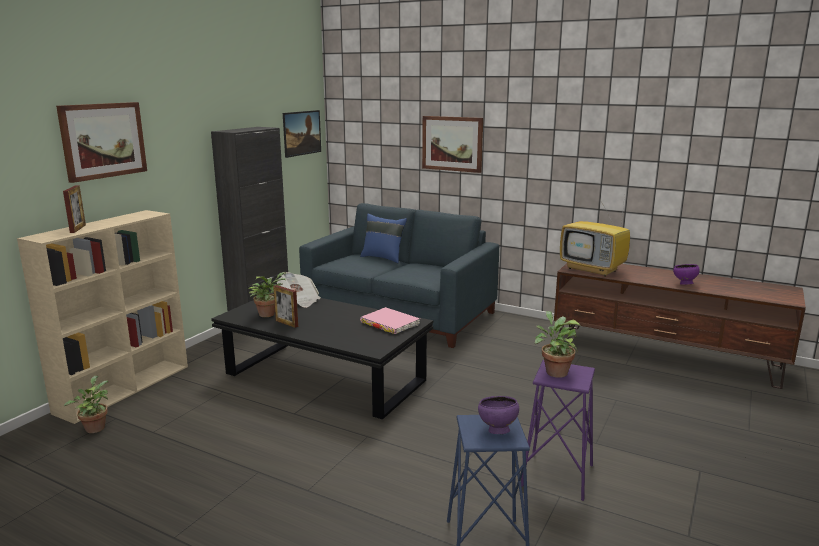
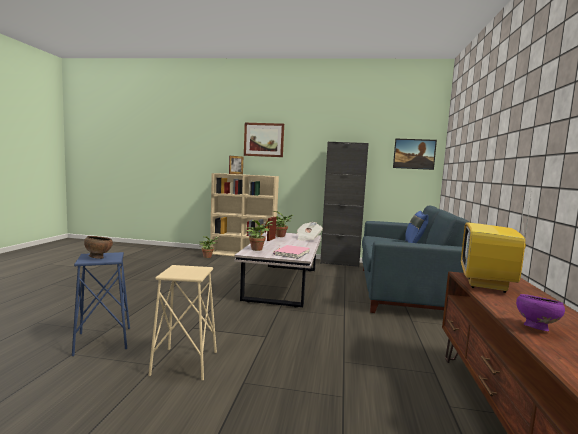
camera: 70 degrees right, 10 degrees down
(325, 379) = (282, 283): black coffee table -> white coffee table
(452, 143) = (481, 155): picture -> none
(497, 431) = (98, 258): purple bowl -> brown bowl
(554, 371) = (189, 269): potted plant -> potted plant (257, 249)
(557, 475) = (184, 363): purple stool -> beige stool

